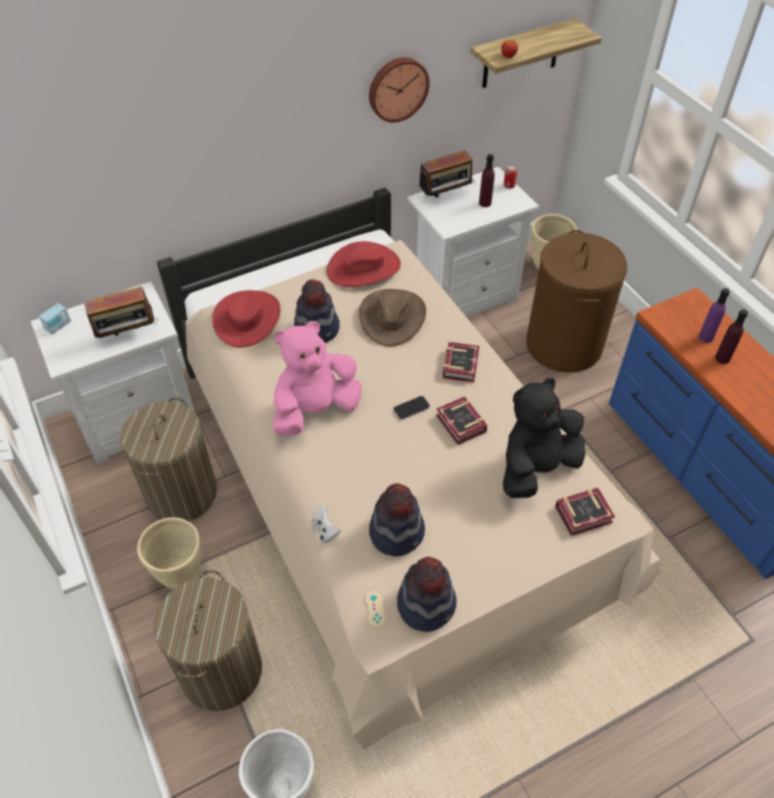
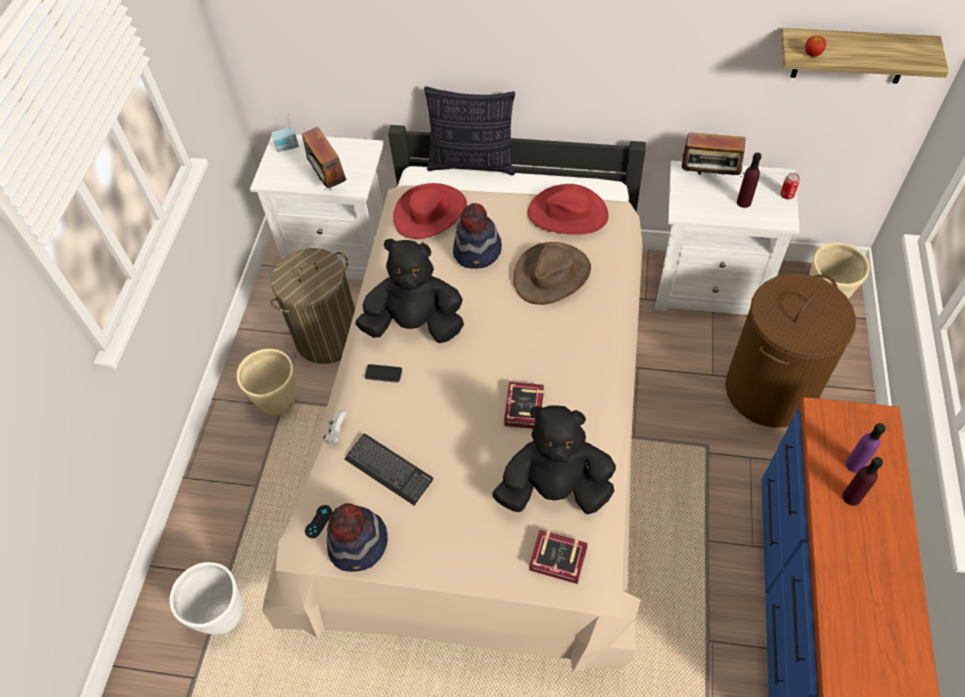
camera: 40 degrees right, 5 degrees up
(128, 335) = (329, 181): radio -> radio turned 45 degrees clockwise
(221, 670) = (250, 496): laundry basket -> none
(247, 267) = (472, 164): none -> pillow
(315, 410) = (415, 325): pink plush toy -> black plush toy
(375, 608) = (318, 521): beige game controller -> black game controller
(397, 88) = (679, 45): wall clock -> none
(397, 531) = (389, 470): hat -> keyboard
(411, 408) = (494, 369): phone -> phone (383, 374)
(462, 364) = (575, 353): book -> none

